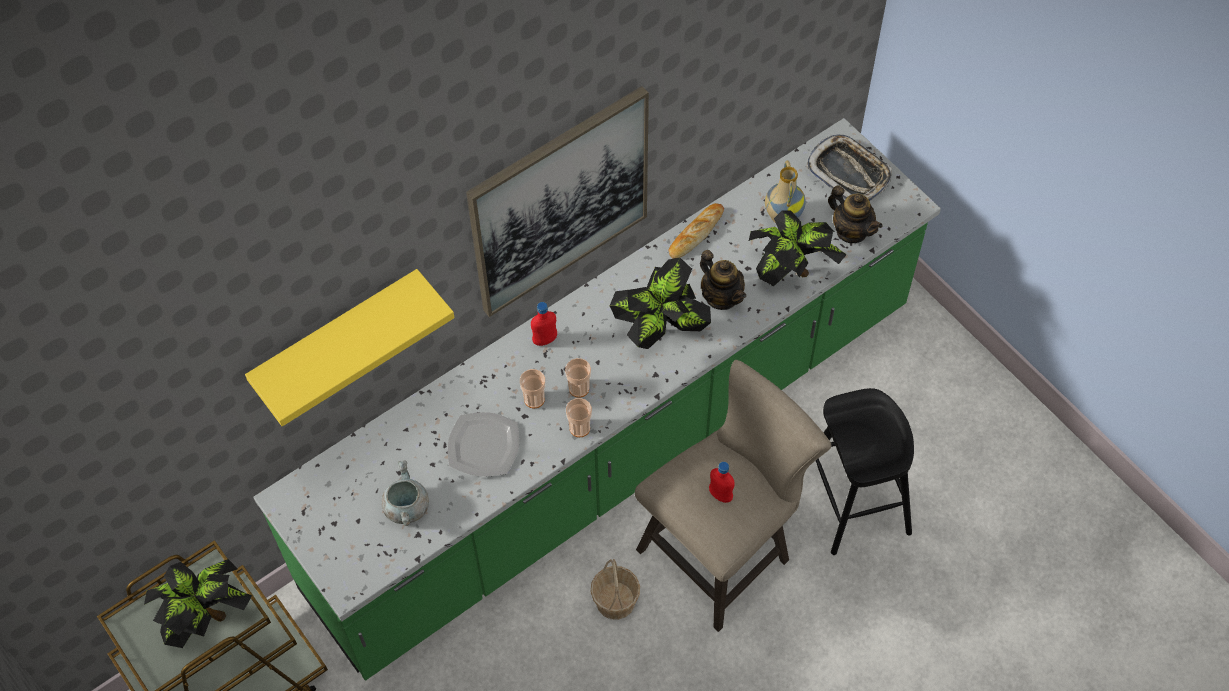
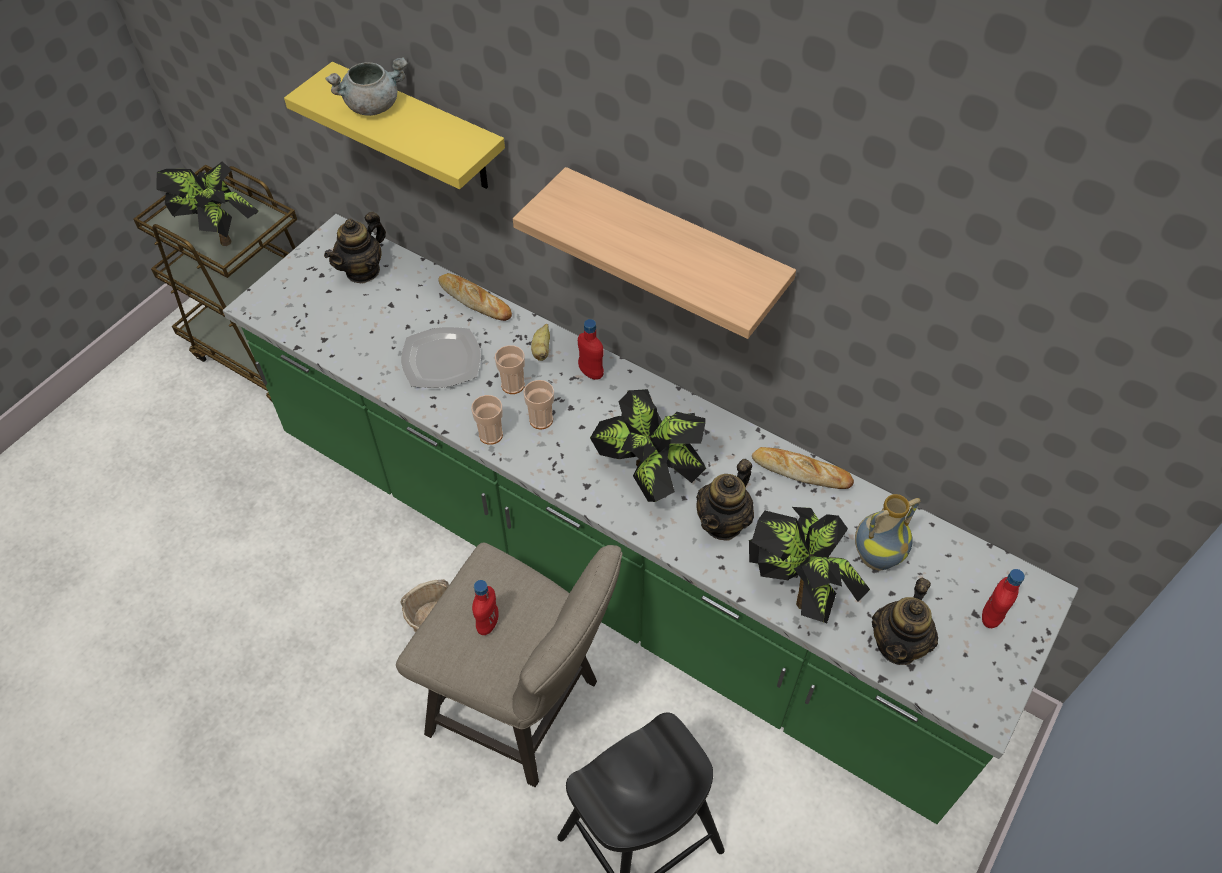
camera: 70 degrees right, 5 degrees down
(345, 487) = (363, 270): none -> teapot
(406, 507) = (352, 321): grey cooking pot -> grey cooking pot (373, 105)
(425, 404) = (475, 300): none -> bread
(505, 368) = (541, 350): none -> banana
(559, 201) = (674, 246): picture -> shelf
(848, 172) = (991, 616): tray -> red bottle

